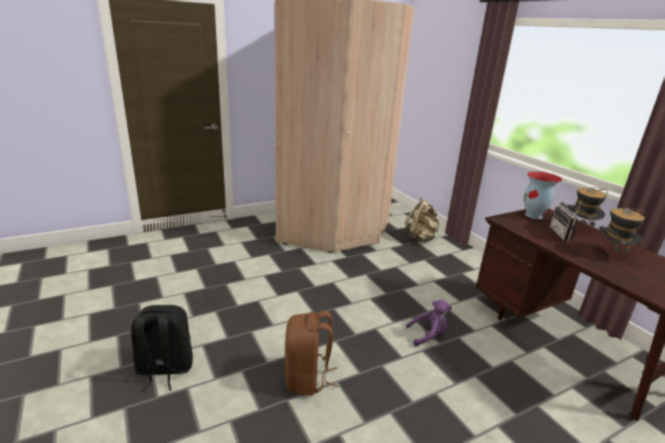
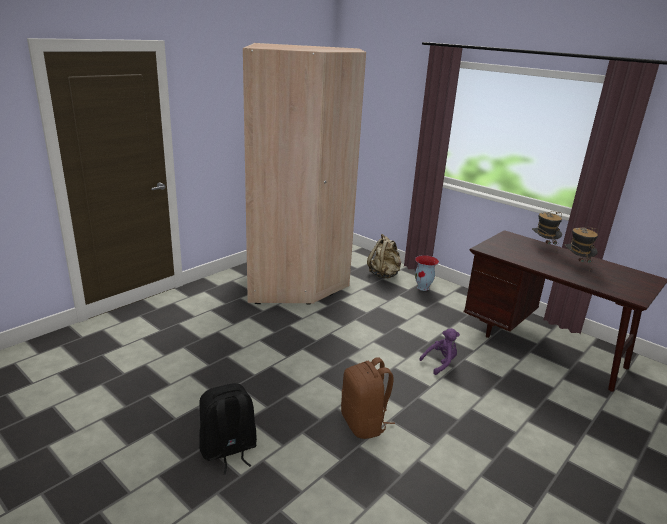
camera: 20 degrees left, 0 degrees up
(534, 215) = (504, 241): vase -> vase (423, 288)
(564, 235) = (535, 255): radio -> none

